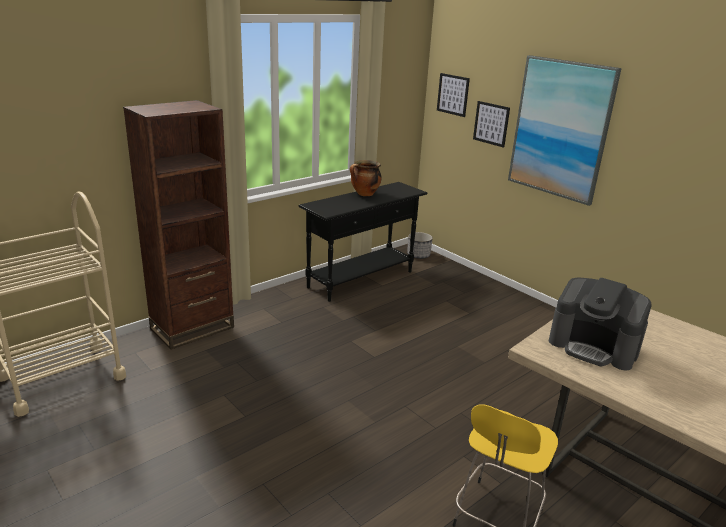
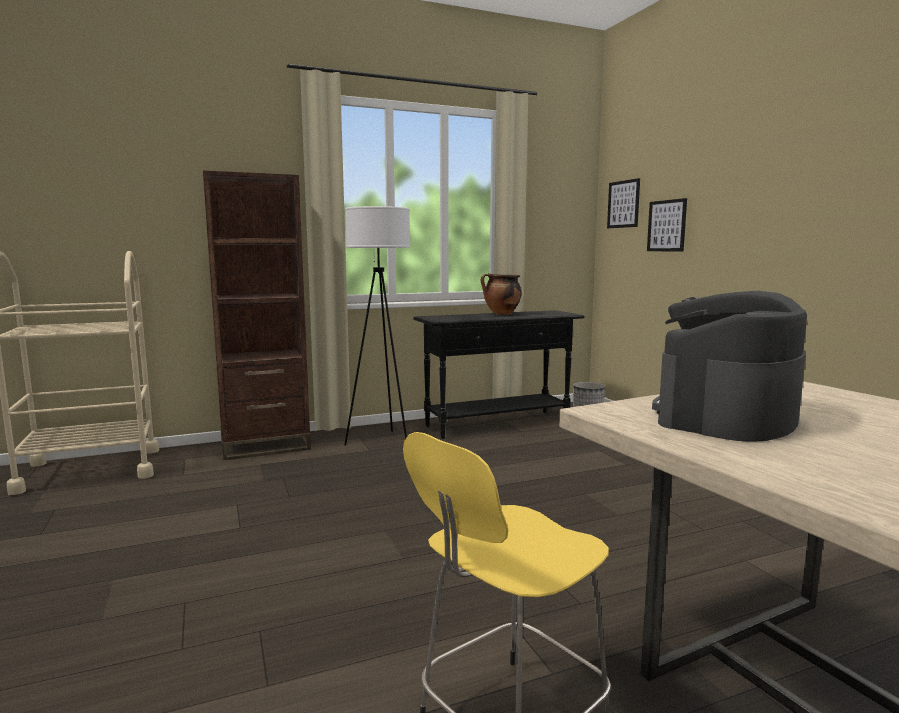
camera: 20 degrees right, 15 degrees down
(285, 311) = (382, 442): none -> white floor lamp
(560, 129) = (751, 206): picture -> none
(594, 346) = (725, 417): coffee machine -> coffee machine turned 75 degrees clockwise

